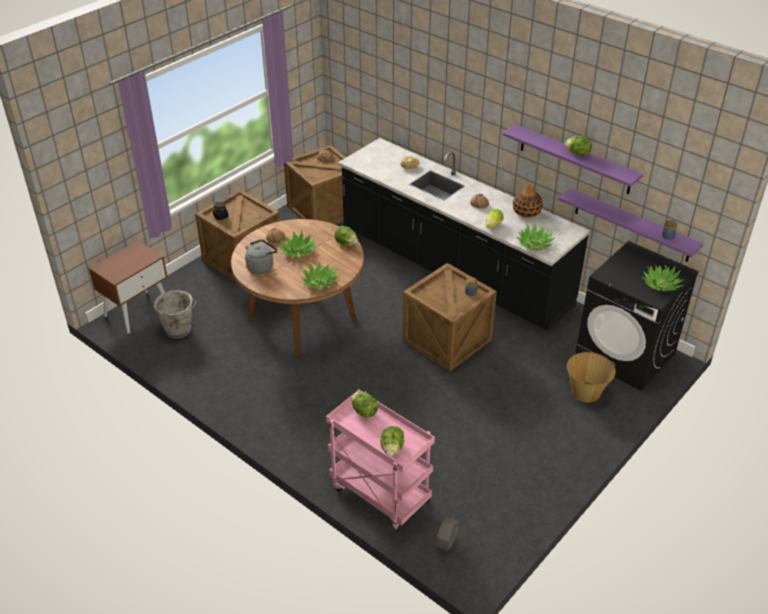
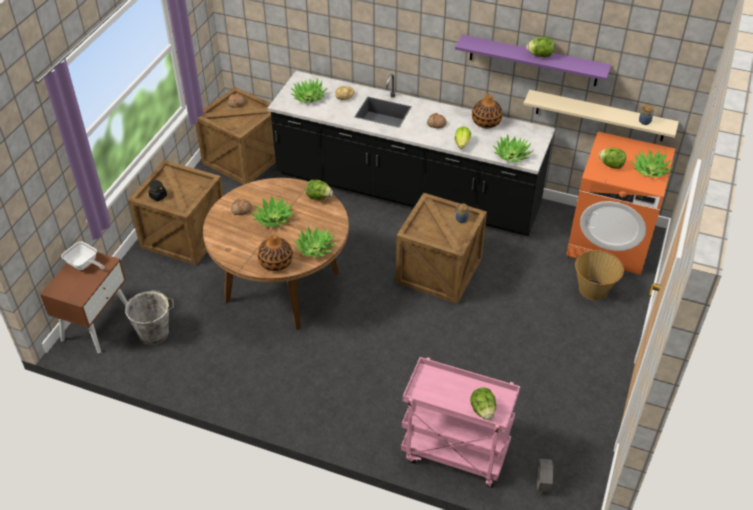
camera: 20 degrees left, 5 degrees up
(133, 254) = (84, 265): none -> frying pan
(261, 266) = (243, 246): grey kettle -> none
(280, 286) = (276, 263): none -> vase
(364, 412) = (435, 379): lettuce -> lettuce (611, 165)
(378, 160) = (309, 97): none -> potted plant
(625, 355) = (610, 242): black washing machine -> orange washing machine
(632, 225) = (600, 116): purple shelf -> beige shelf

